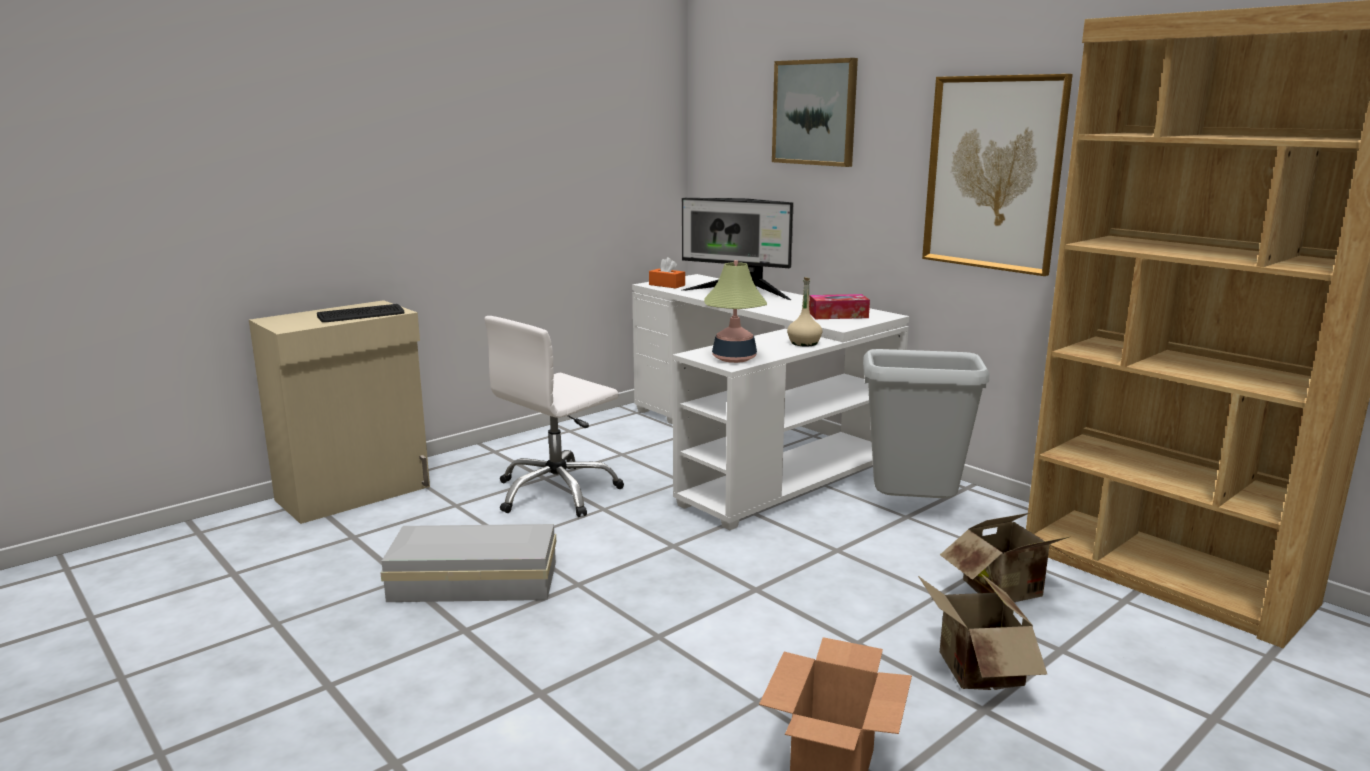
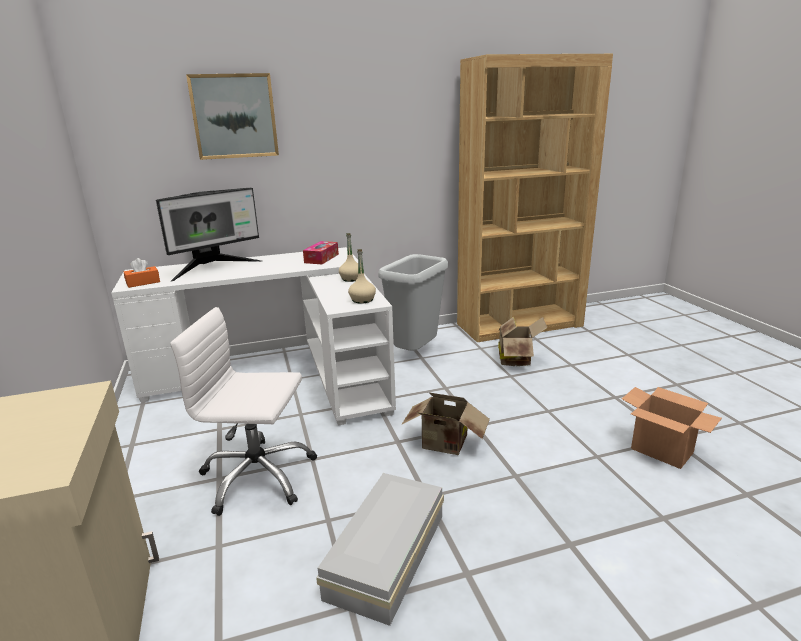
camera: 65 degrees left, 5 degrees up
(361, 315) = (64, 415): keyboard -> none
(557, 492) = (257, 477): white office chair -> white office chair turned 120 degrees clockwise
(734, 358) = (362, 300): table lamp -> beige bottle
(974, 673) = (584, 389): cardboard box -> cardboard box (445, 445)
(993, 173) = (387, 147): picture -> none

